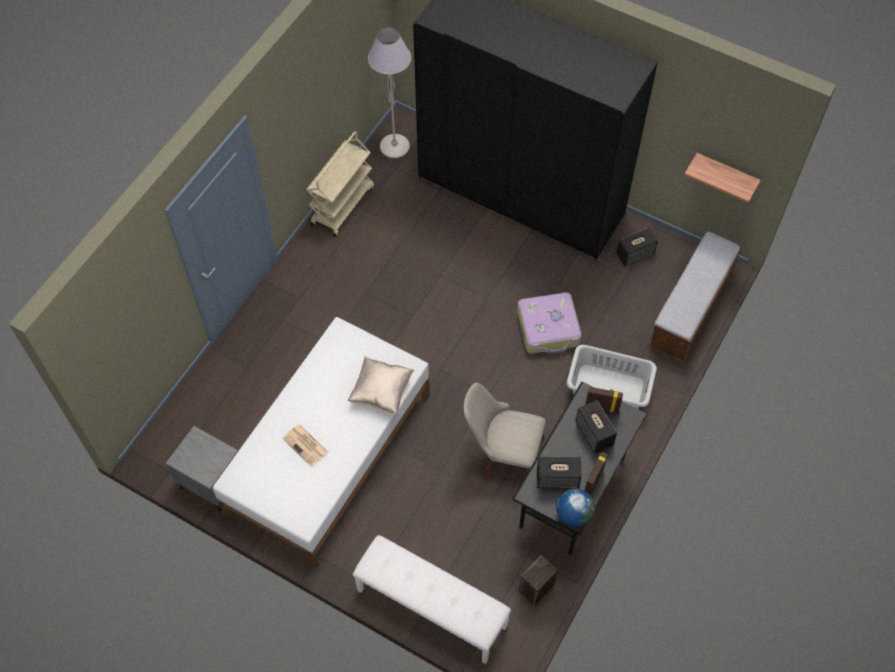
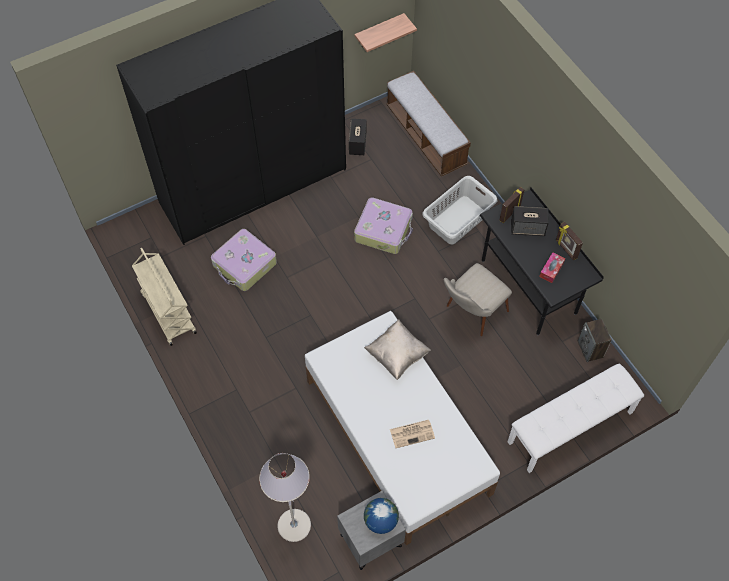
camera: 60 degrees left, 0 degrees up
(395, 146) = (139, 246): grey floor lamp -> grey floor lamp (294, 525)
(430, 235) = (244, 265): none -> suitcase
(558, 478) = (551, 270): speaker -> tissue box
(573, 514) = (585, 275): globe -> globe (380, 520)

